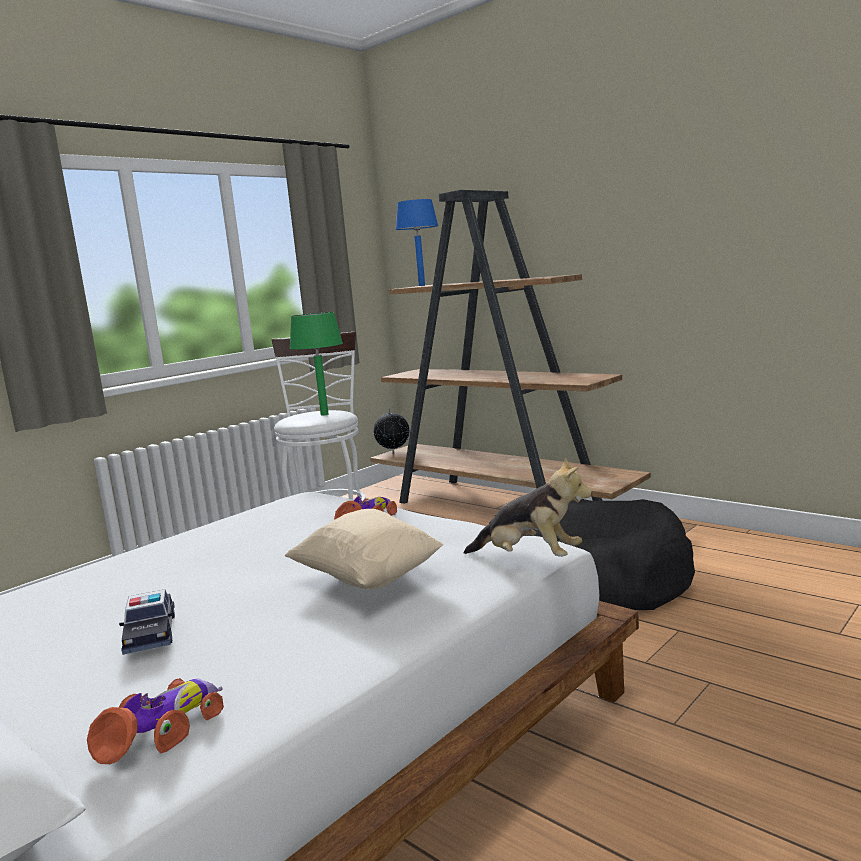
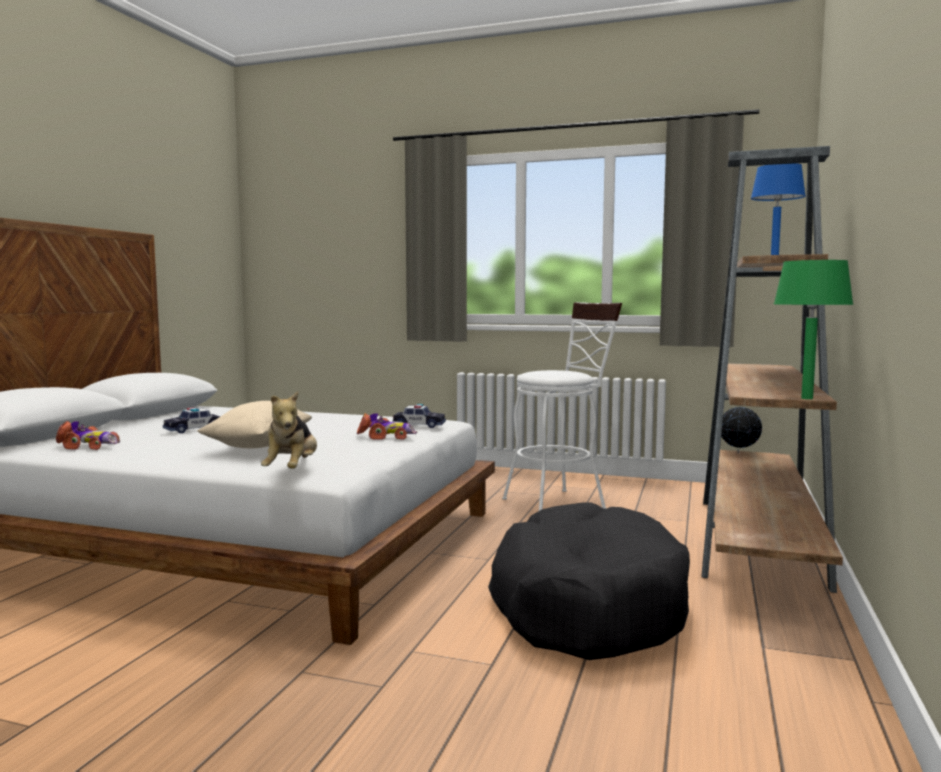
camera: 65 degrees right, 5 degrees down
(324, 505) = (419, 425): none -> toy car
(325, 414) = (556, 372): green table lamp -> green table lamp (807, 398)

